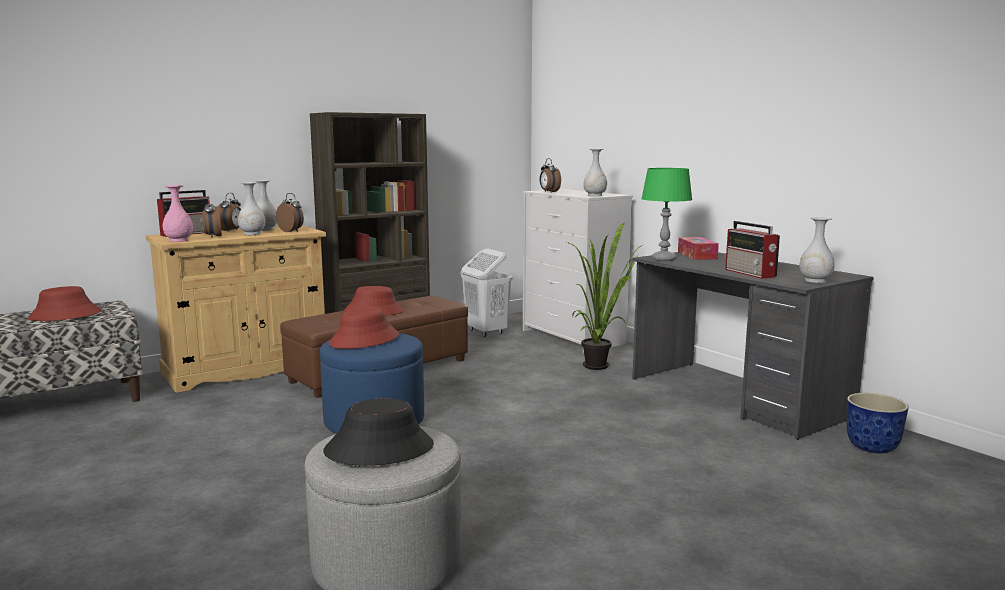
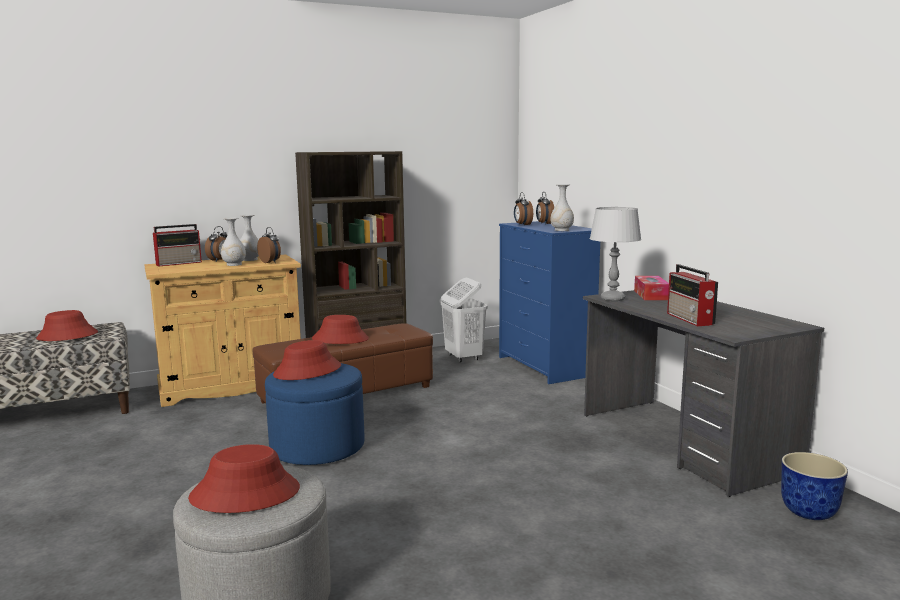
camera: 10 degrees right, 0 degrees up
(179, 240) = (165, 271): pink vase -> none
(213, 236) = (198, 267): alarm clock -> alarm clock (544, 224)
(379, 448) = (245, 493): black hat -> red hat
(573, 337) = (545, 366): white dresser -> blue dresser
(601, 365) = (559, 399): potted plant -> none
(663, 259) = (612, 299): green table lamp -> grey table lamp
(815, 280) = (753, 331): white vase -> none

